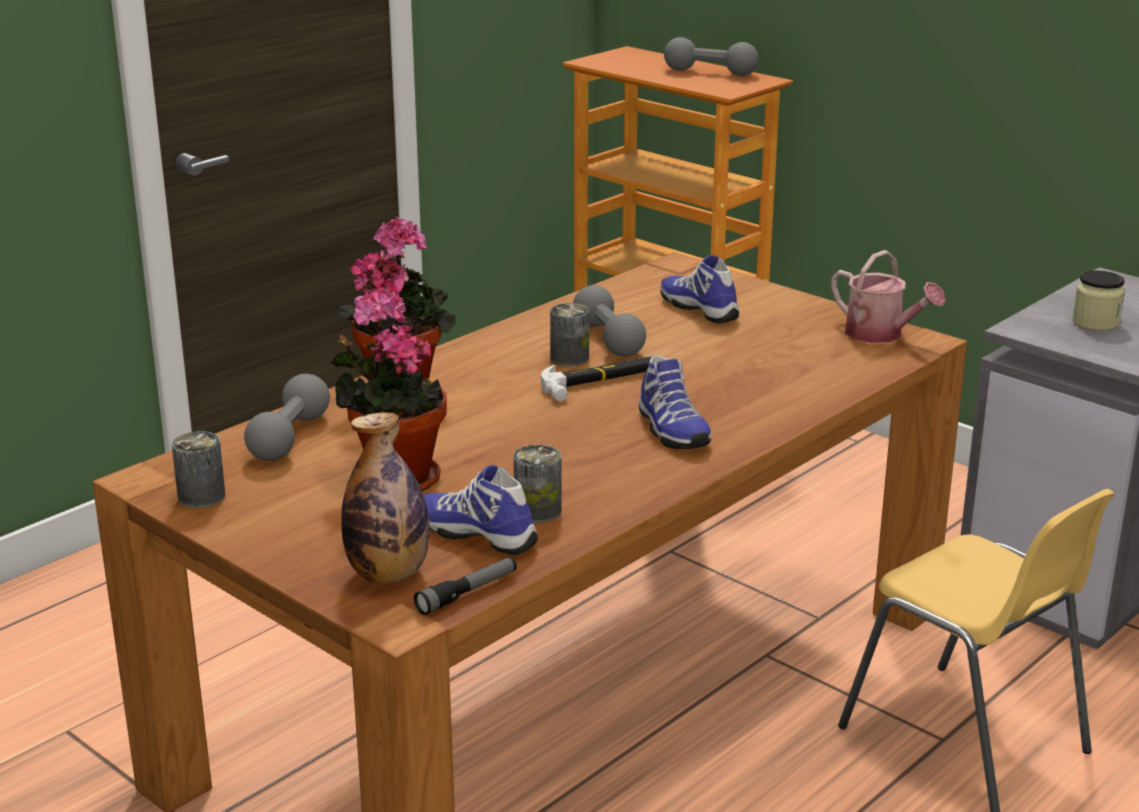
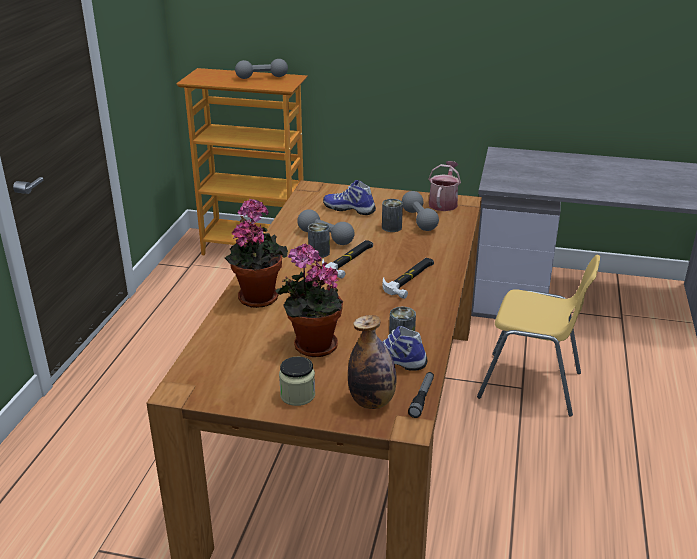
camera: 30 degrees left, 5 degrees up
(201, 497) = (222, 391): can -> can (391, 227)
(290, 437) = (228, 340): grey dumbbell -> grey dumbbell (419, 220)
(670, 430) = (410, 279): shoe -> hammer
(881, 334) = (444, 202): watering can -> watering can turned 90 degrees counterclockwise
(1095, 323) = (517, 175): jar -> jar (297, 395)

